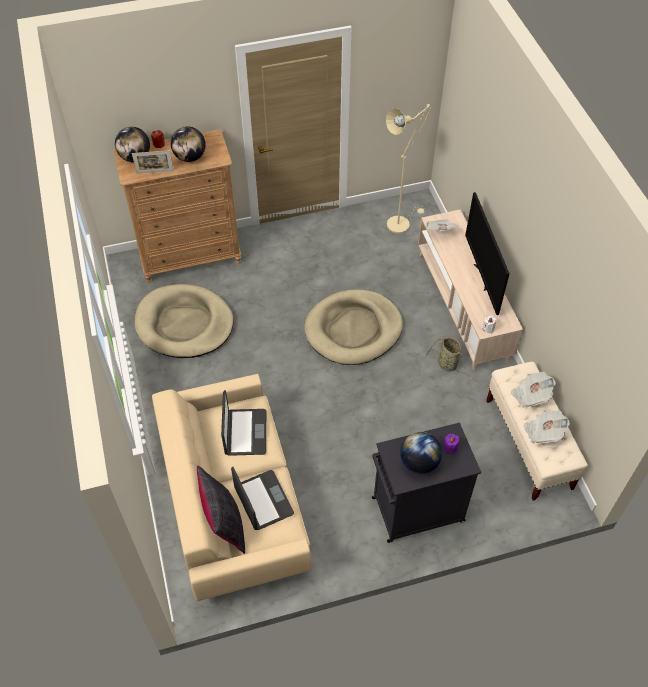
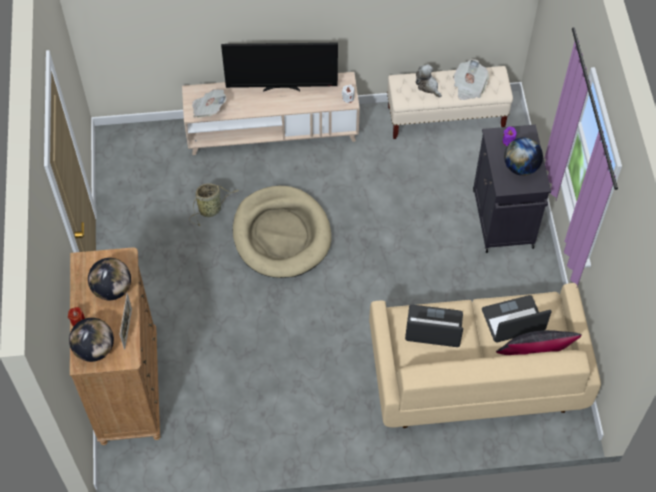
camera: 80 degrees left, 5 degrees up
(184, 324) = (234, 402): beige dog bed -> none
(401, 222) = (138, 162): beige floor lamp -> none
(448, 365) = (345, 160): basket -> basket (211, 209)
(530, 395) = (428, 86): newspaper -> plush toy

